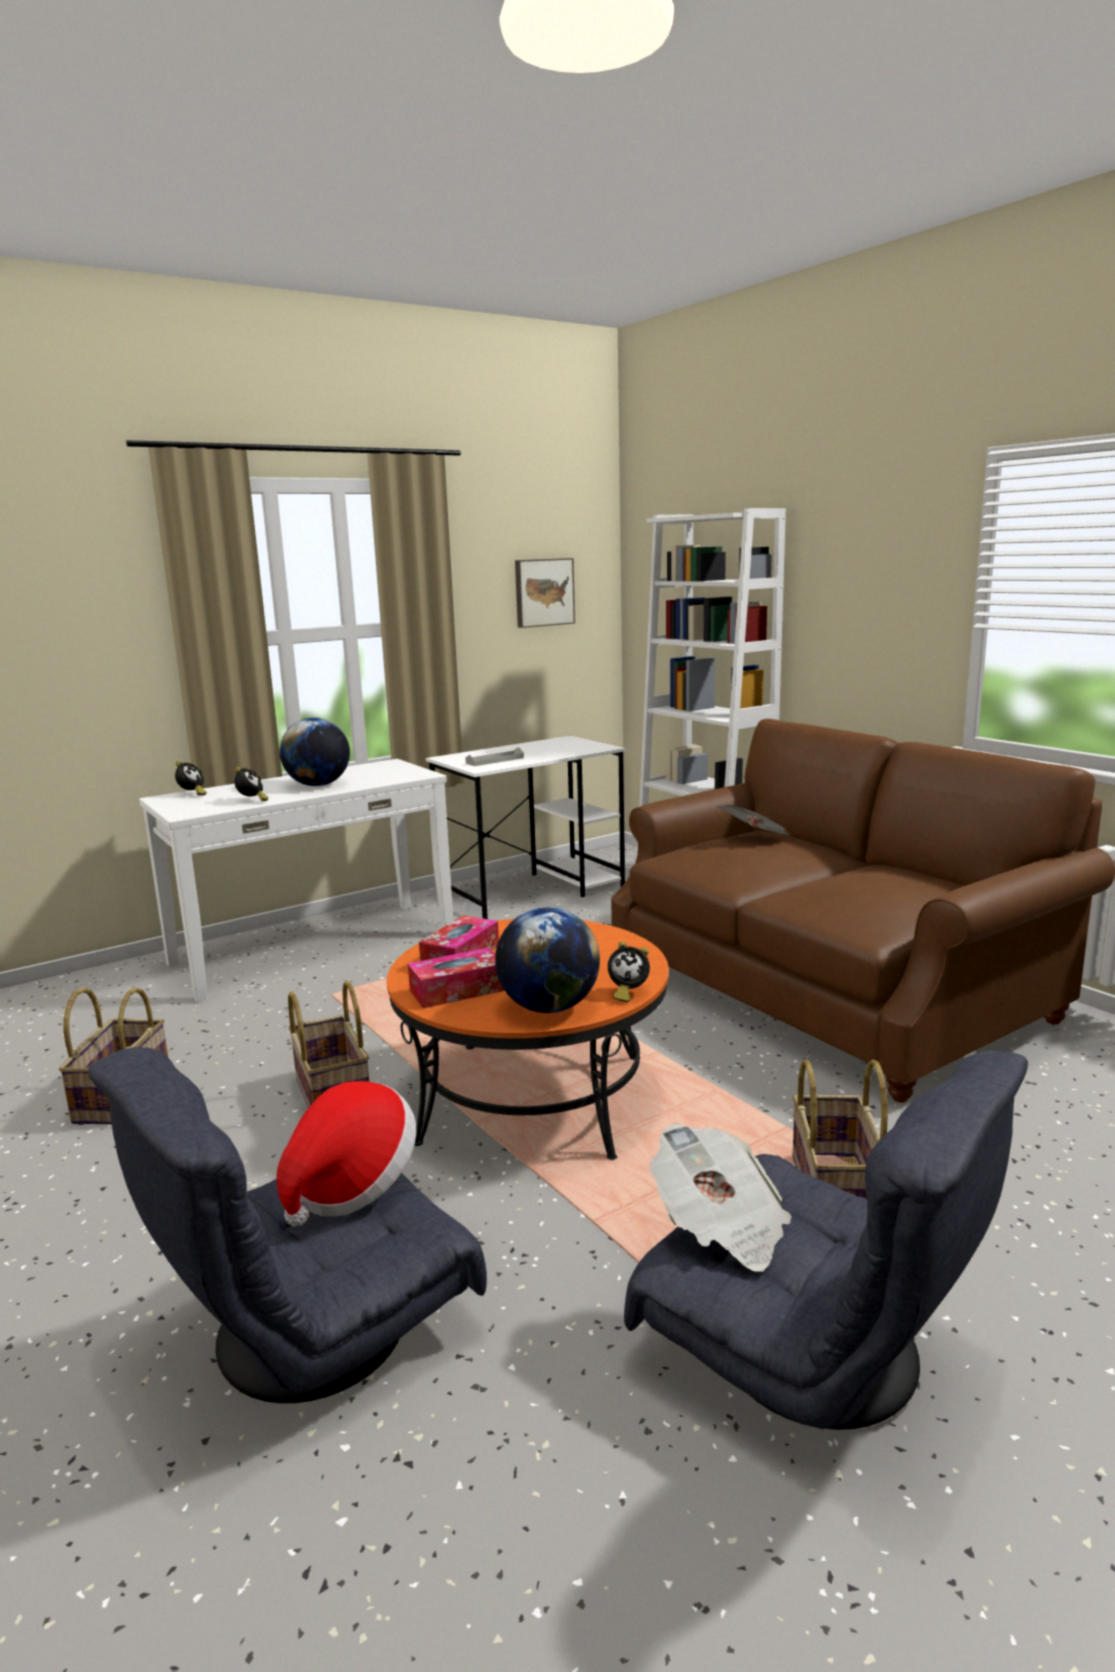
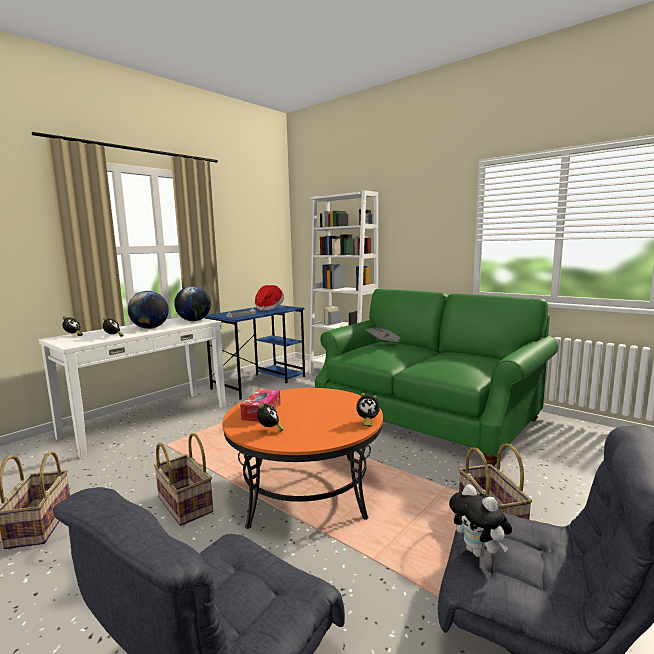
camera: 15 degrees left, 5 degrees down
(351, 1184) = (238, 564): hat -> hat (269, 308)
(457, 990) = (270, 430): tissue box -> alarm clock
(533, 891) = (260, 382): white desk -> blue desk
(543, 592) = (256, 234): picture -> none
(549, 1007) = (329, 434): globe -> globe (194, 321)
(720, 1226) = (479, 552): newspaper -> plush toy
(828, 990) = (426, 416): brown sofa -> green sofa

